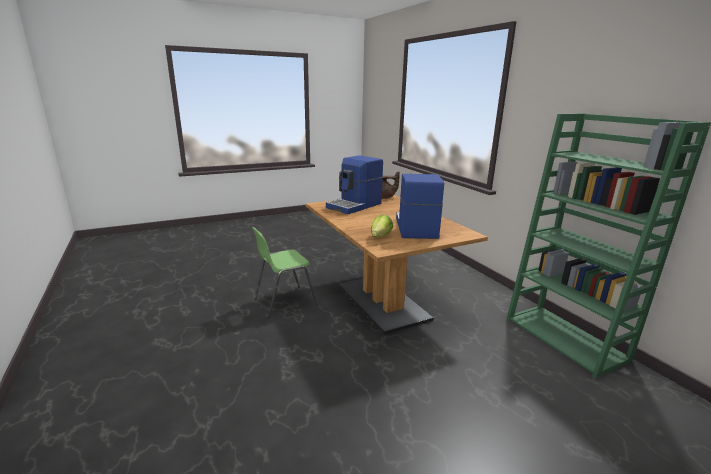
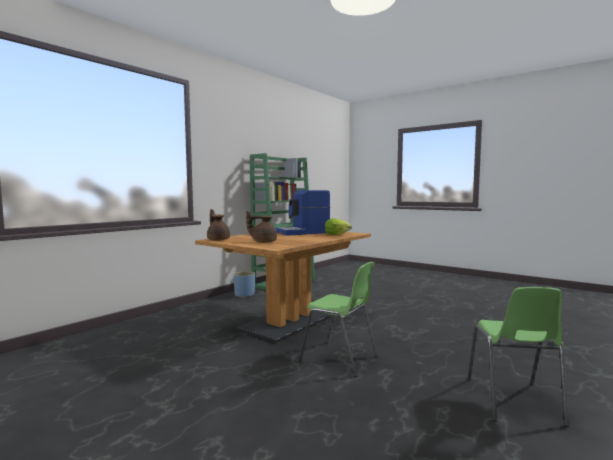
camera: 115 degrees left, 15 degrees down
(147, 342) = (513, 401): none -> green chair
(355, 206) = (263, 242): coffee machine -> brown teapot
(496, 297) = (244, 295): none -> blue planter

